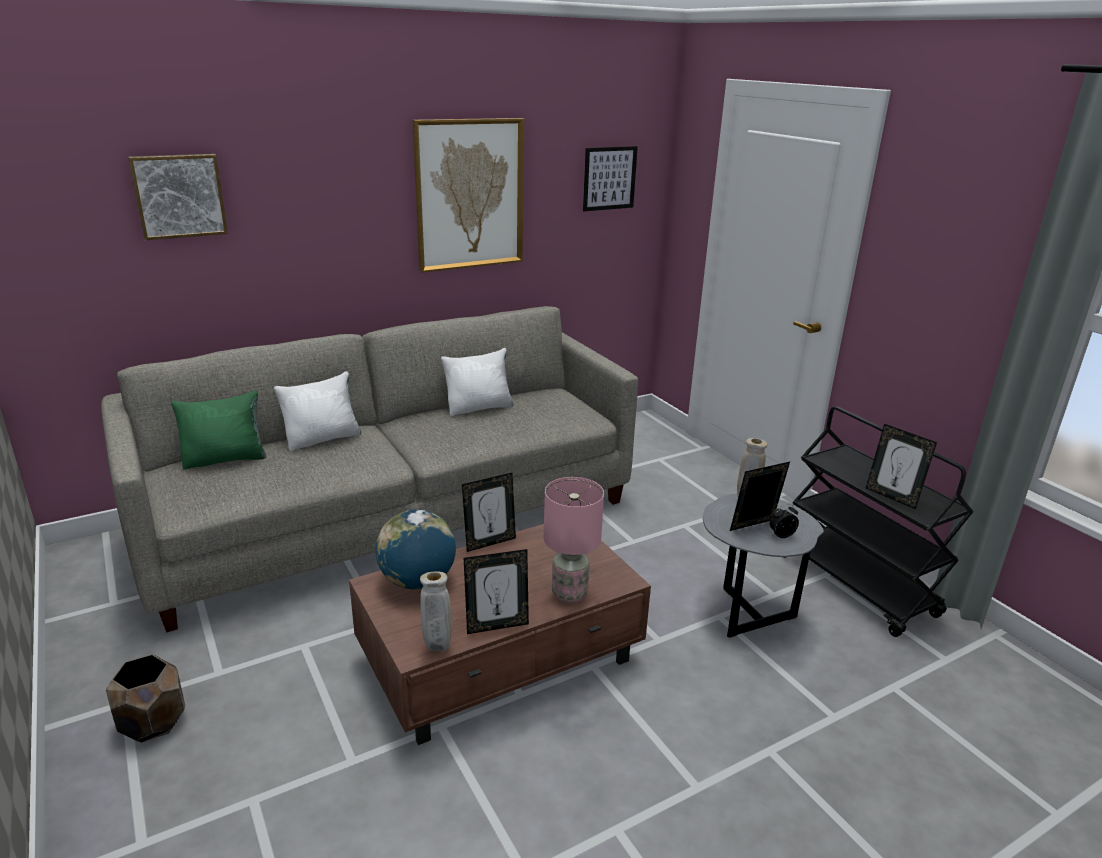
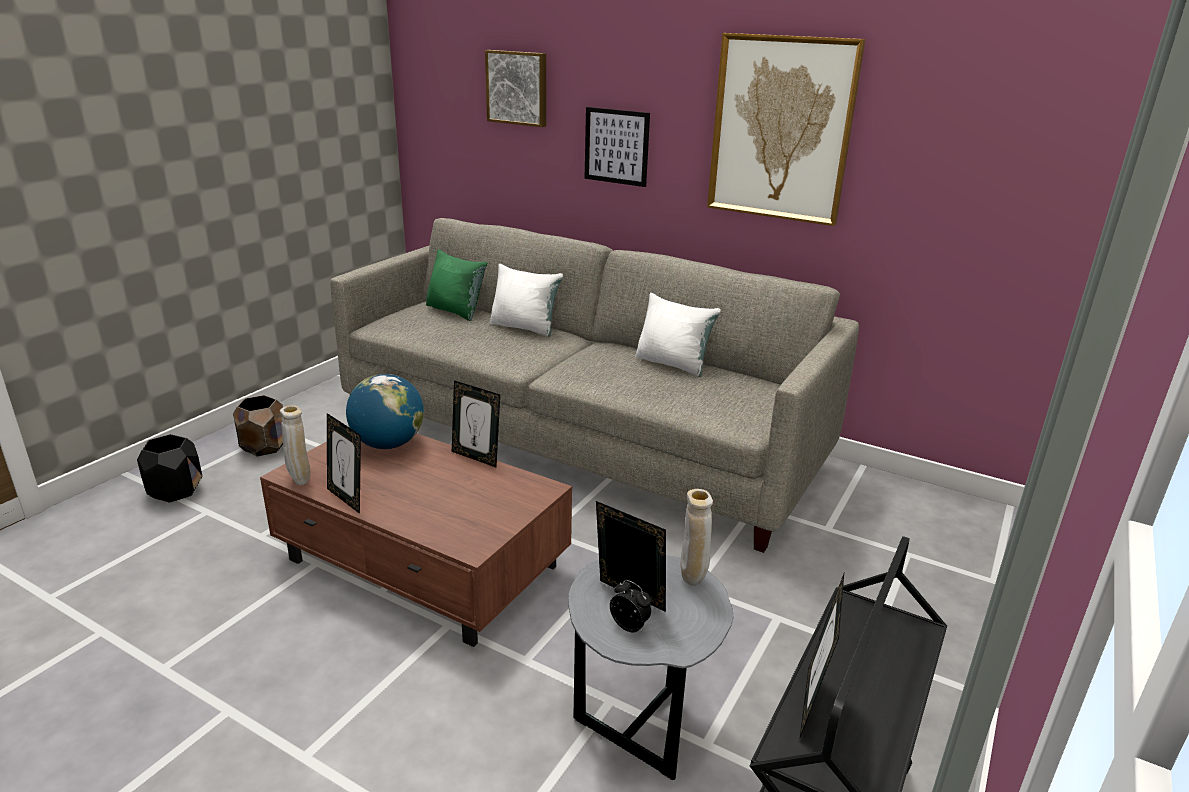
camera: 60 degrees right, 0 degrees up
(167, 825) = (176, 491): none -> black planter
(568, 594) = (422, 521): pink table lamp -> none
(609, 178) = (1002, 139): picture -> picture (616, 146)

